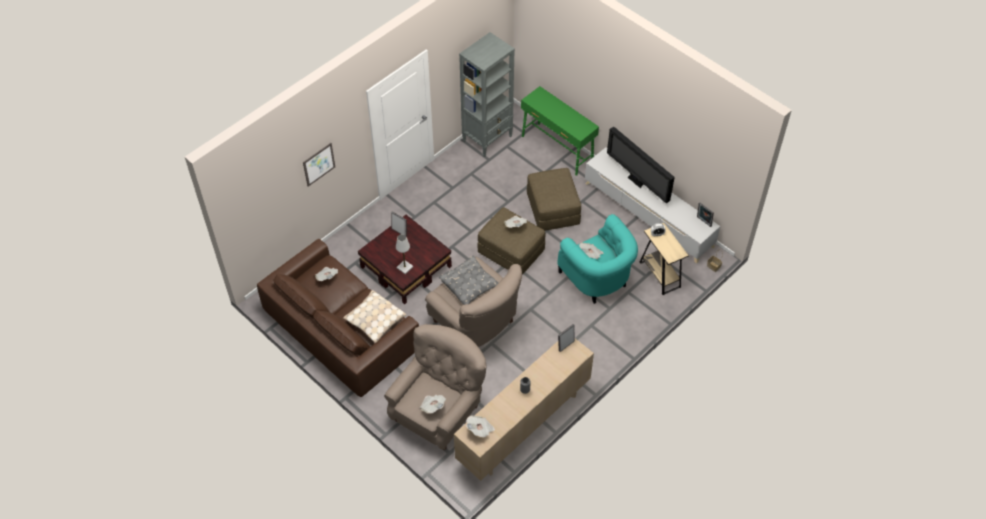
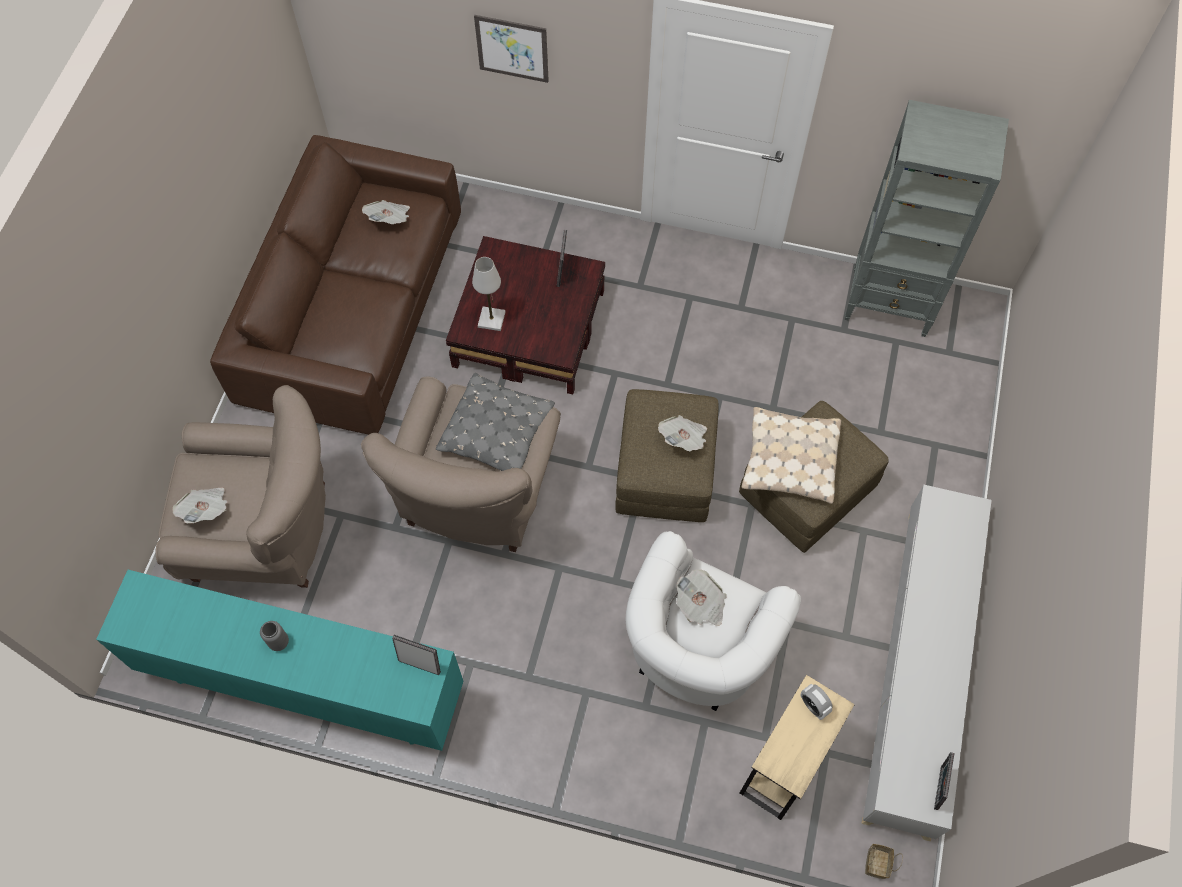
camera: 60 degrees right, 10 degrees up
(375, 320) = (342, 331): beige pillow -> beige pillow (789, 460)
(480, 430) = (155, 609): newspaper -> none
(524, 426) = (303, 686): beige cabinet -> turquoise cabinet
(557, 149) = (952, 425): green console table -> none
(596, 279) = (698, 648): turquoise armchair -> white armchair
(636, 182) = (944, 601): television -> none

